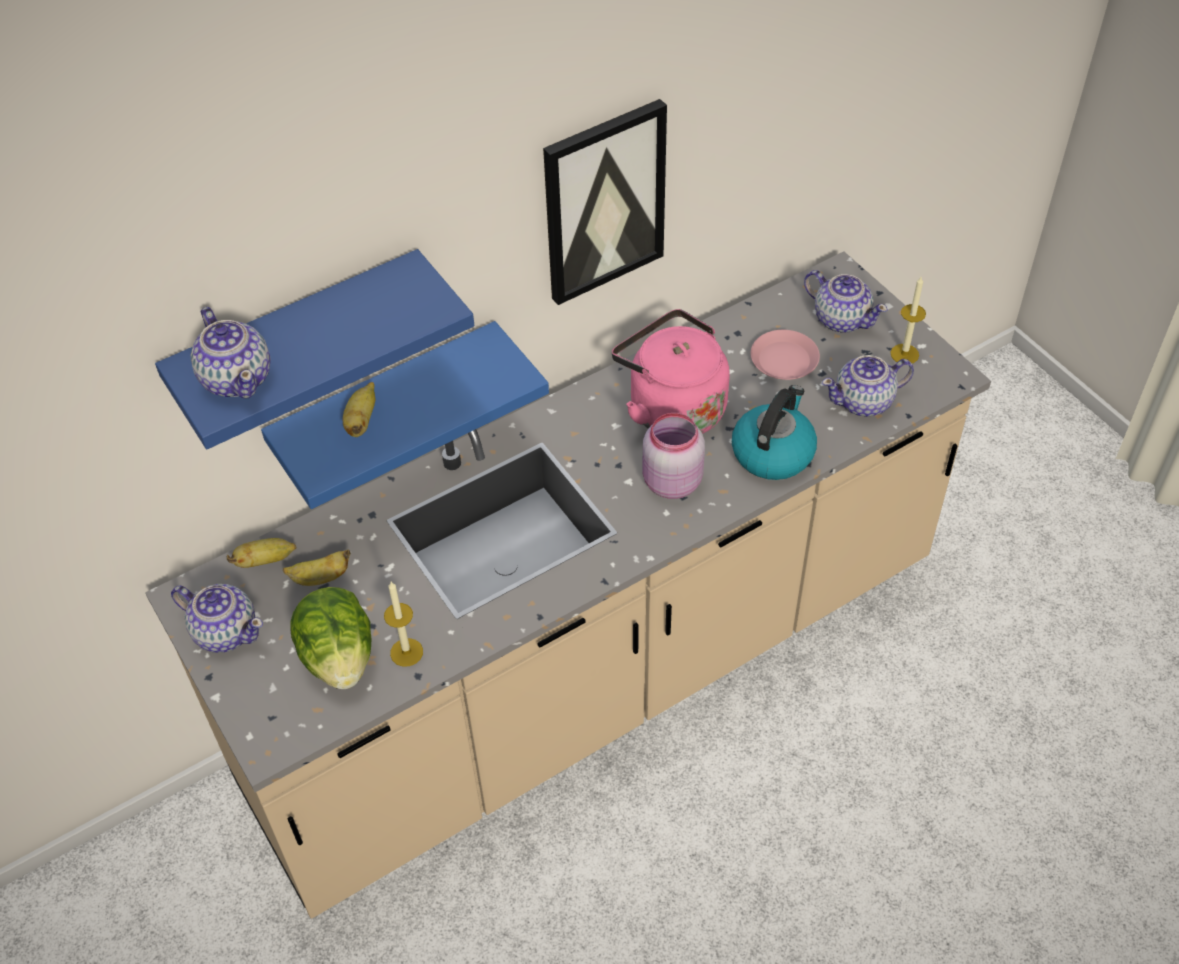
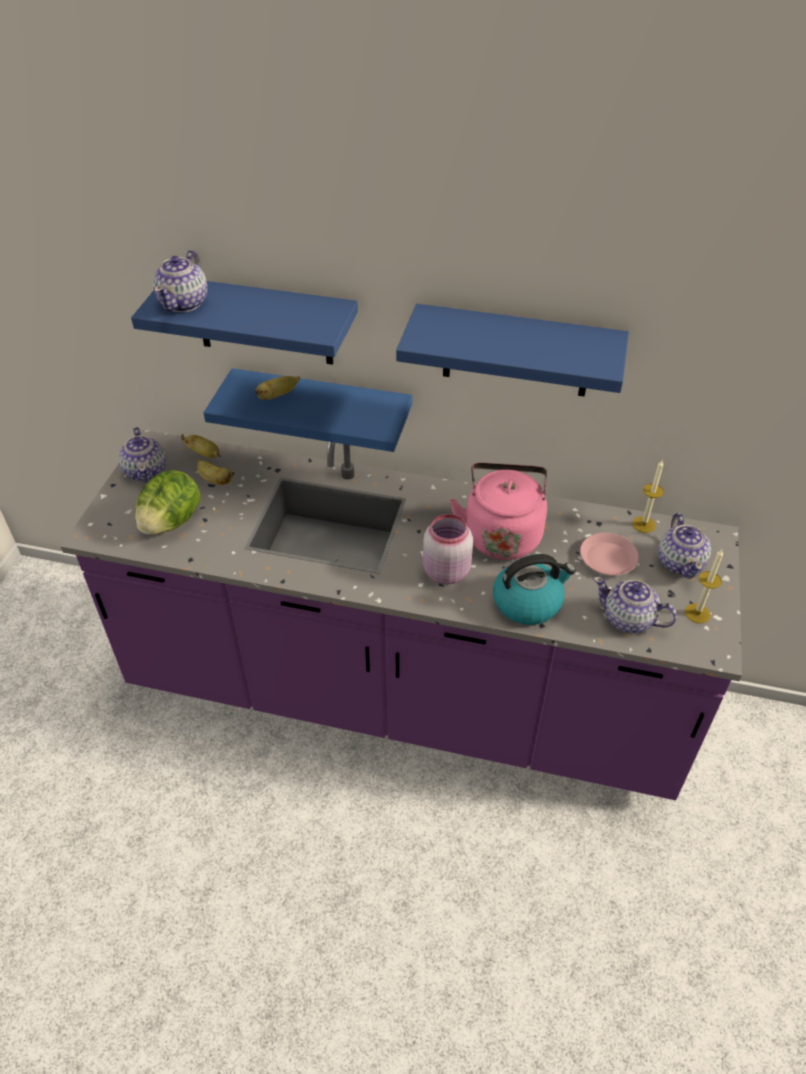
camera: 45 degrees right, 5 degrees down
(406, 652) = (201, 544): candle -> candle (644, 524)
(596, 676) = (403, 697): beige counter -> purple counter
(603, 202) = (516, 351): picture -> blue shelf

